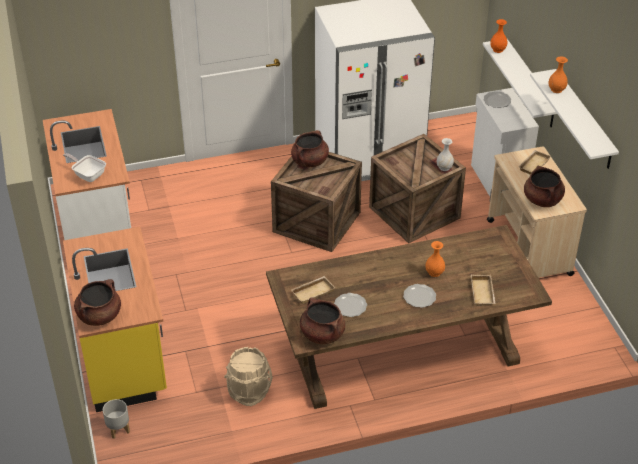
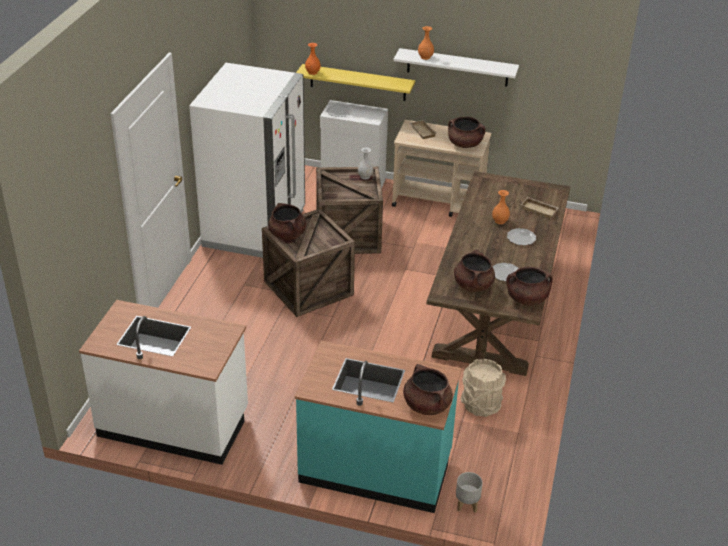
camera: 60 degrees left, 5 degrees down
(88, 175) = (208, 348): frying pan -> none
(124, 356) = (375, 468): yellow counter -> turquoise counter
(312, 291) = (473, 285): beige tray -> brown cooking pot
(530, 84) = (358, 82): white shelf -> yellow shelf

